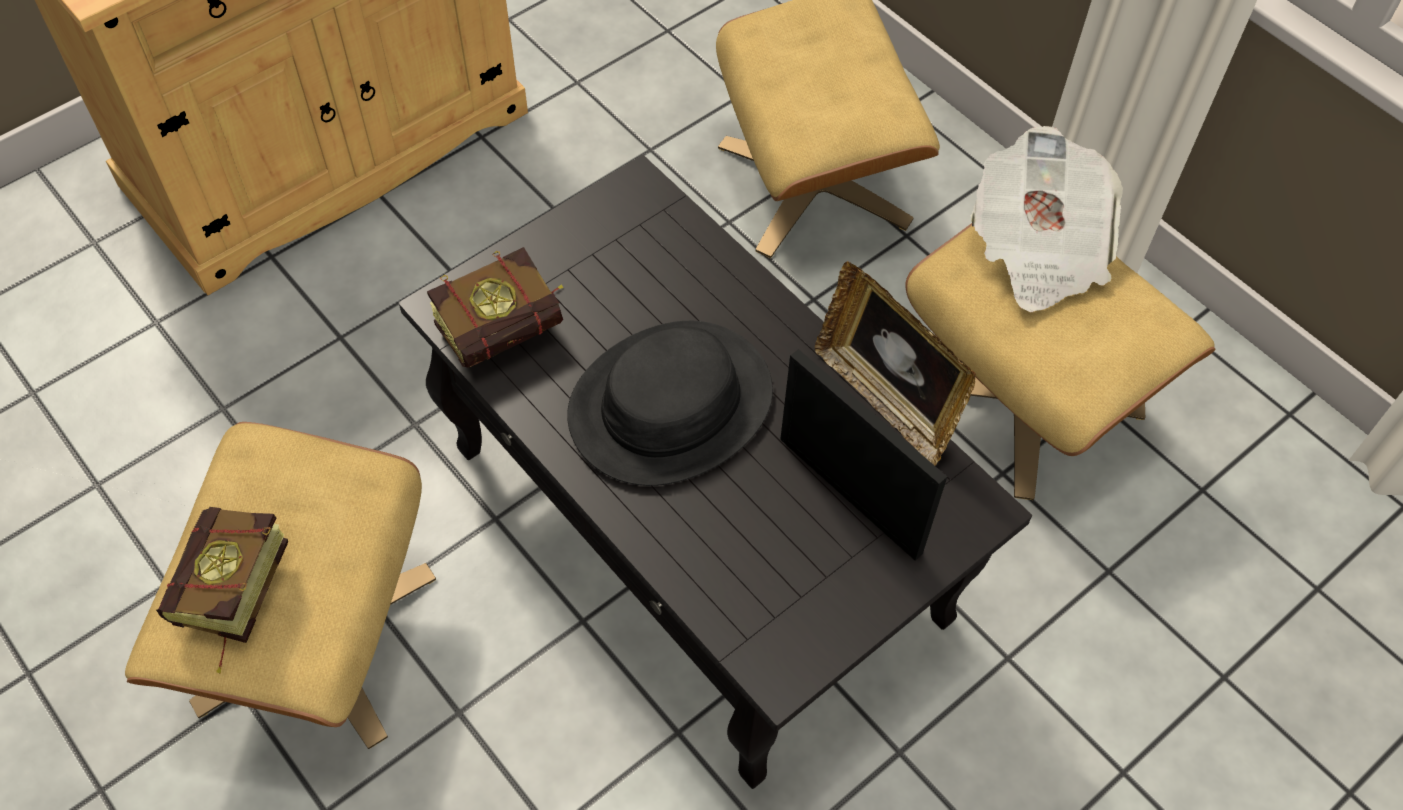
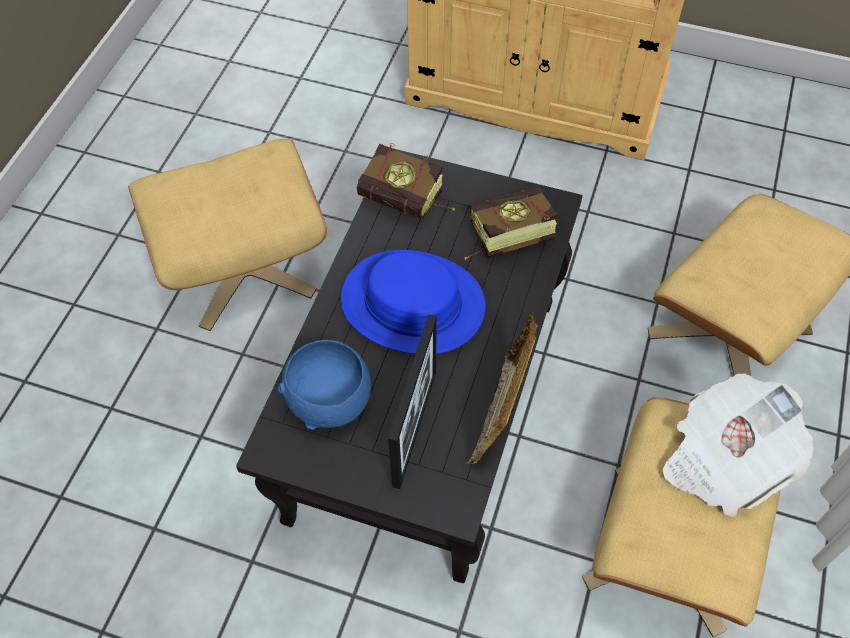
camera: 60 degrees right, 0 degrees up
(228, 601) = (184, 194): book -> book (502, 237)
(671, 405) = (412, 304): black hat -> blue hat
(753, 567) = (331, 402): none -> blue bowl

